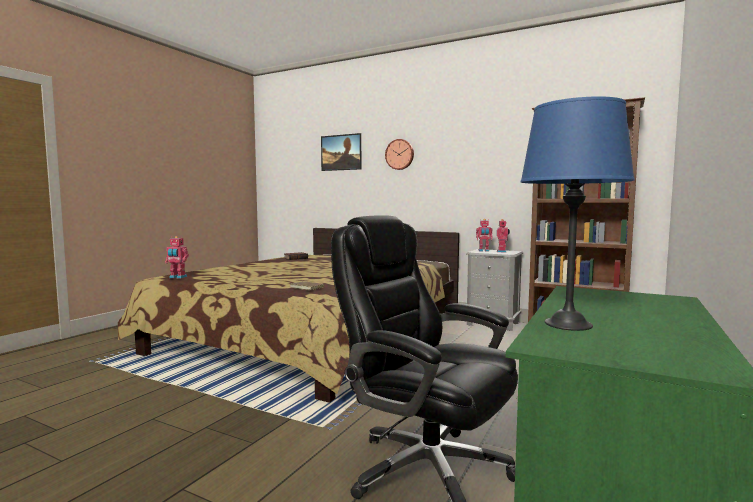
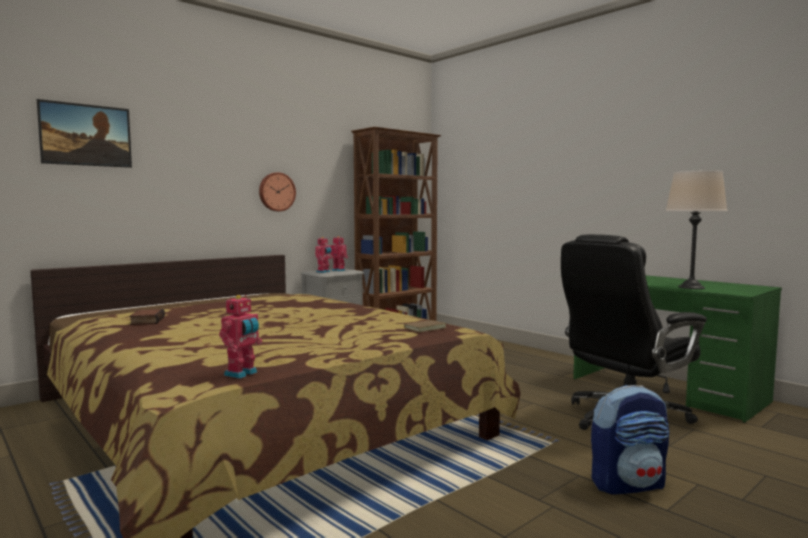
camera: 70 degrees left, 0 degrees up
(236, 468) = (628, 484): none -> backpack
(400, 154) = (198, 152): wall clock -> wall clock (276, 192)
(568, 324) = (691, 287): blue table lamp -> beige table lamp

